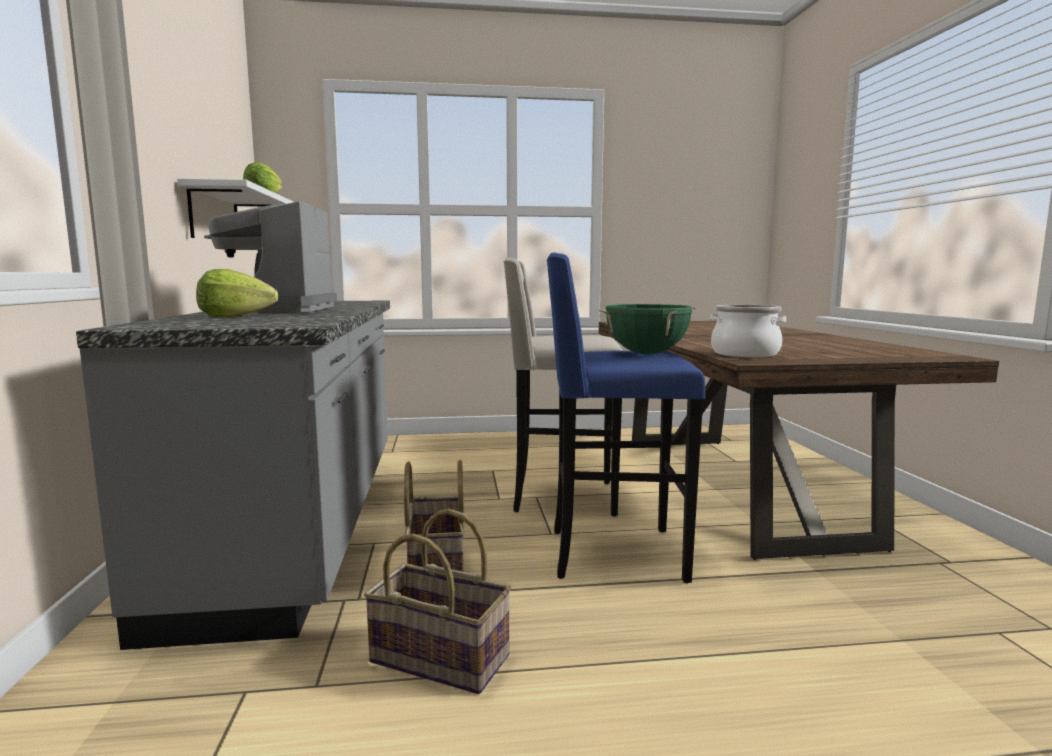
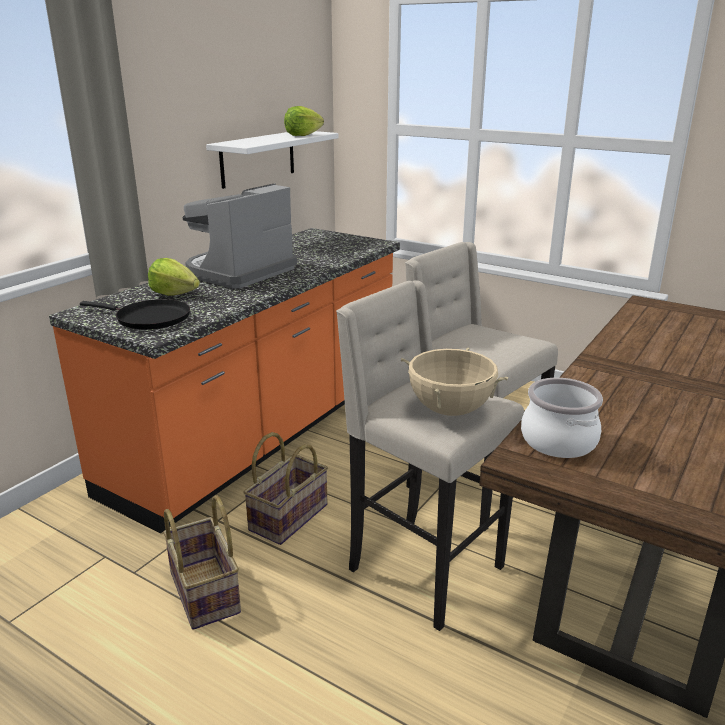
camera: 40 degrees right, 15 degrees up
(255, 322) = (149, 318): none -> black frying pan
(304, 520) = (263, 433): grey counter -> orange counter
(612, 554) = (421, 569): blue stool -> beige stool
(647, 354) = (450, 410): green cooking pot -> beige cooking pot

